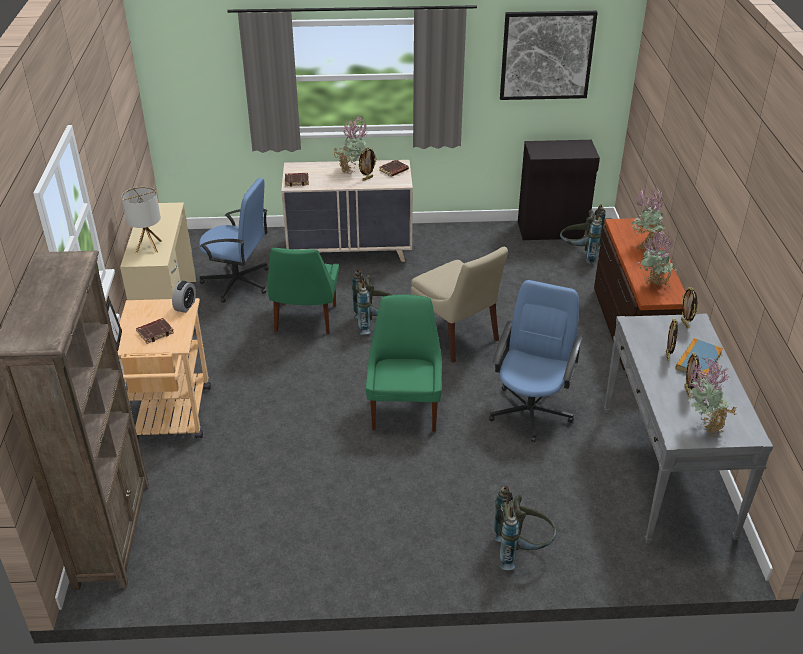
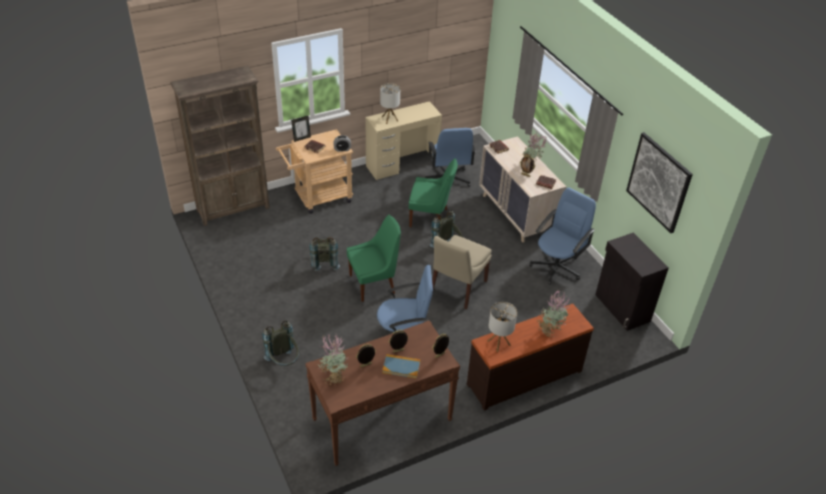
camera: 65 degrees right, 5 degrees up
(305, 320) = (430, 218): green chair -> green chair turned 150 degrees counterclockwise
(463, 251) = (556, 267): none -> blue office chair
(579, 254) = (601, 330): grey backpack -> grey backpack (324, 262)
(653, 286) = (498, 343): potted plant -> table lamp
(666, 471) = (382, 420): grey console table -> brown console table

